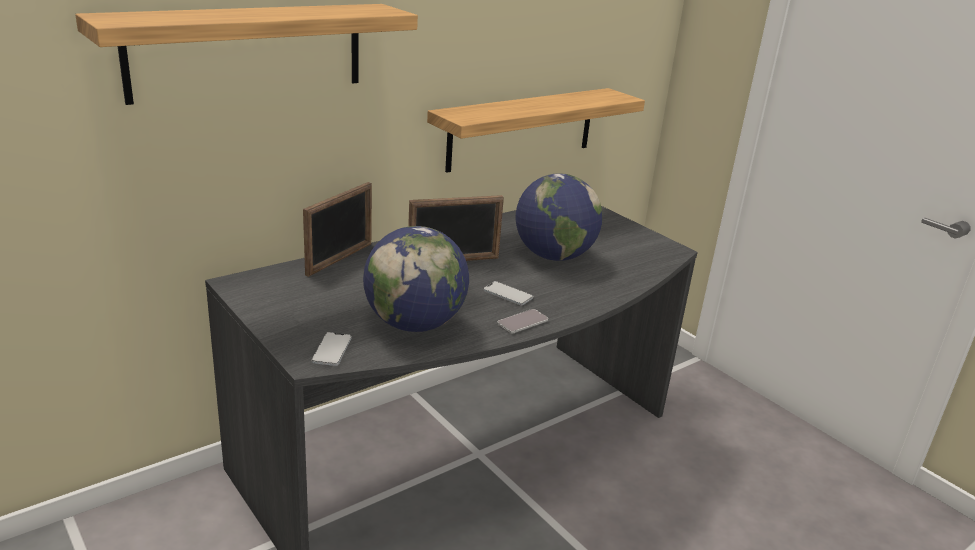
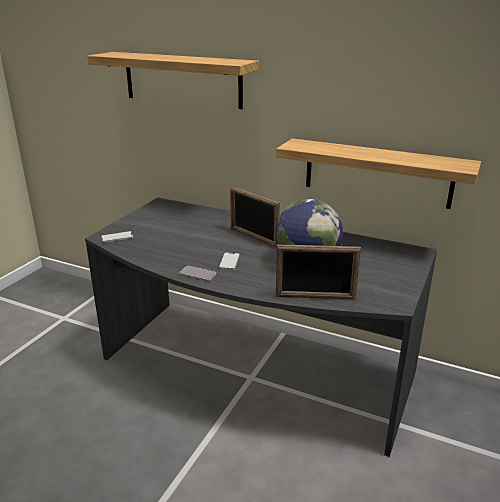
camera: 65 degrees right, 0 degrees up
(340, 259) = (215, 213): picture frame -> picture frame (315, 297)
(414, 324) = (162, 247): globe -> none

